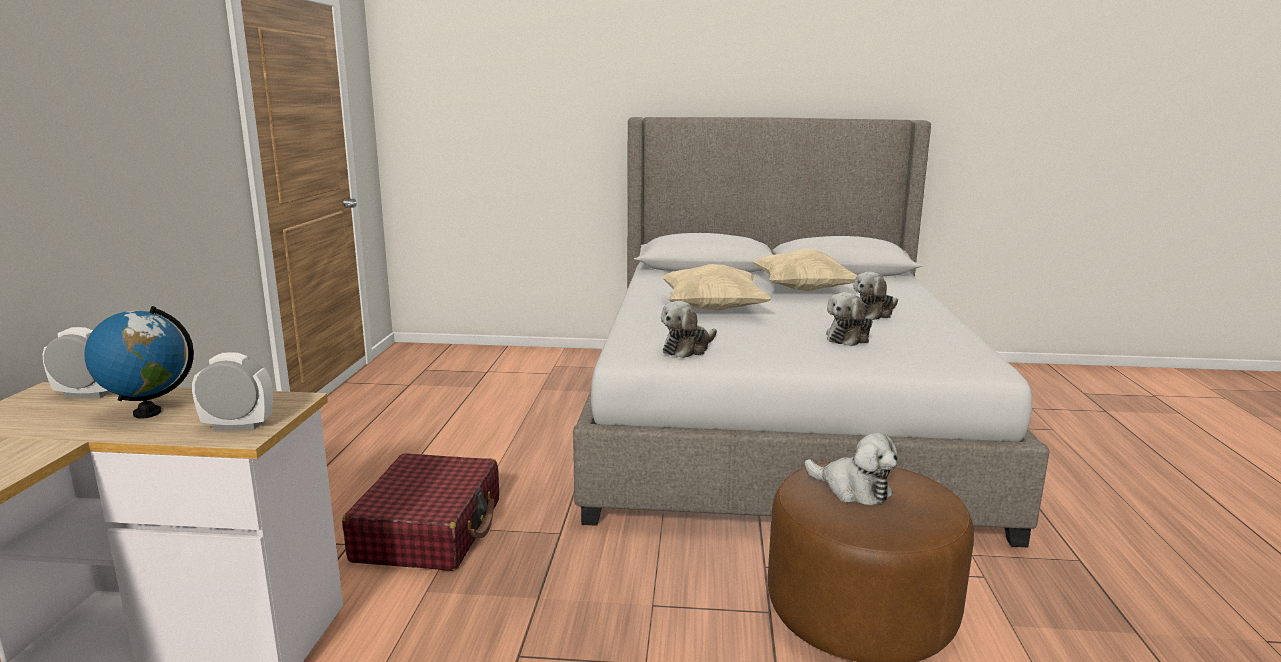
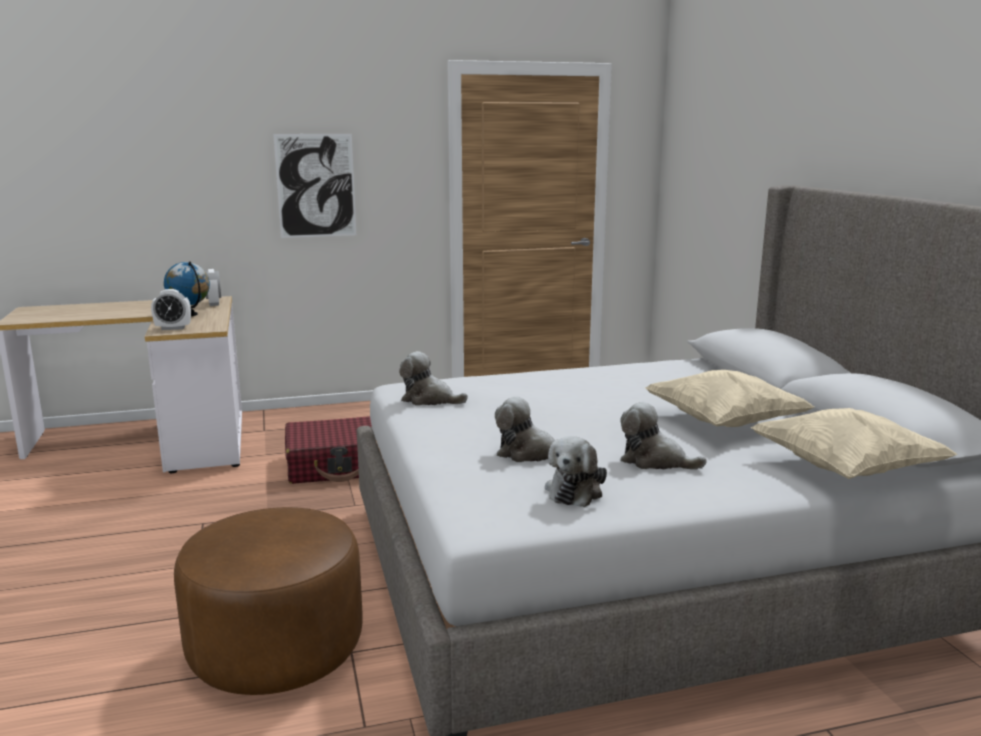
camera: 70 degrees right, 0 degrees up
(115, 155) = (316, 186): none -> picture
(238, 426) = (173, 328): alarm clock -> alarm clock turned 105 degrees clockwise
(712, 309) = (570, 394): beige pillow -> beige pillow (845, 470)
(853, 489) = (269, 528): plush toy -> plush toy (575, 490)

